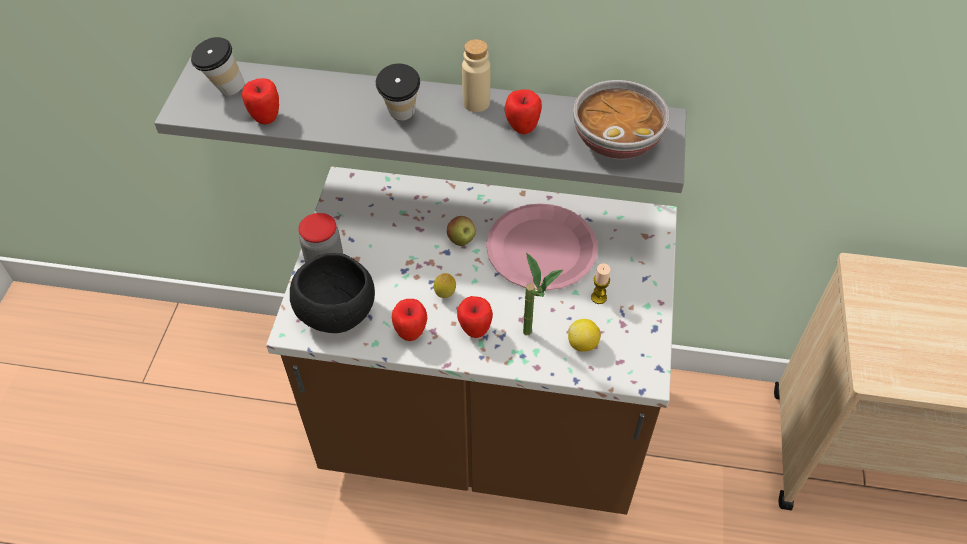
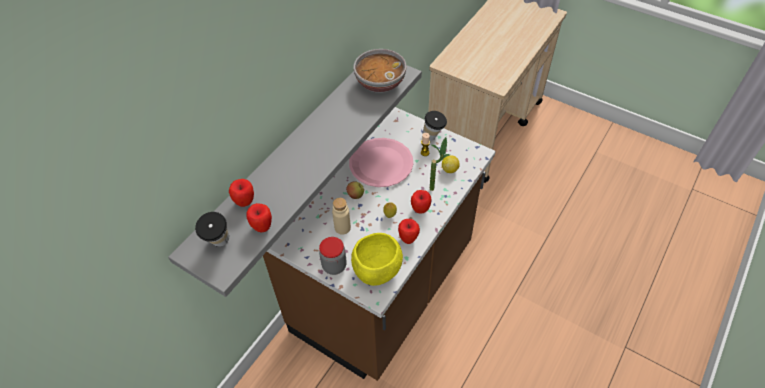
camera: 65 degrees left, 0 degrees up
(335, 314) = (376, 271): black bowl -> yellow bowl
(401, 118) = (306, 162): cup -> cup (433, 137)
(476, 103) = (316, 126): beige bottle -> beige bottle (342, 228)
(522, 129) = (349, 114): apple -> apple (245, 202)

